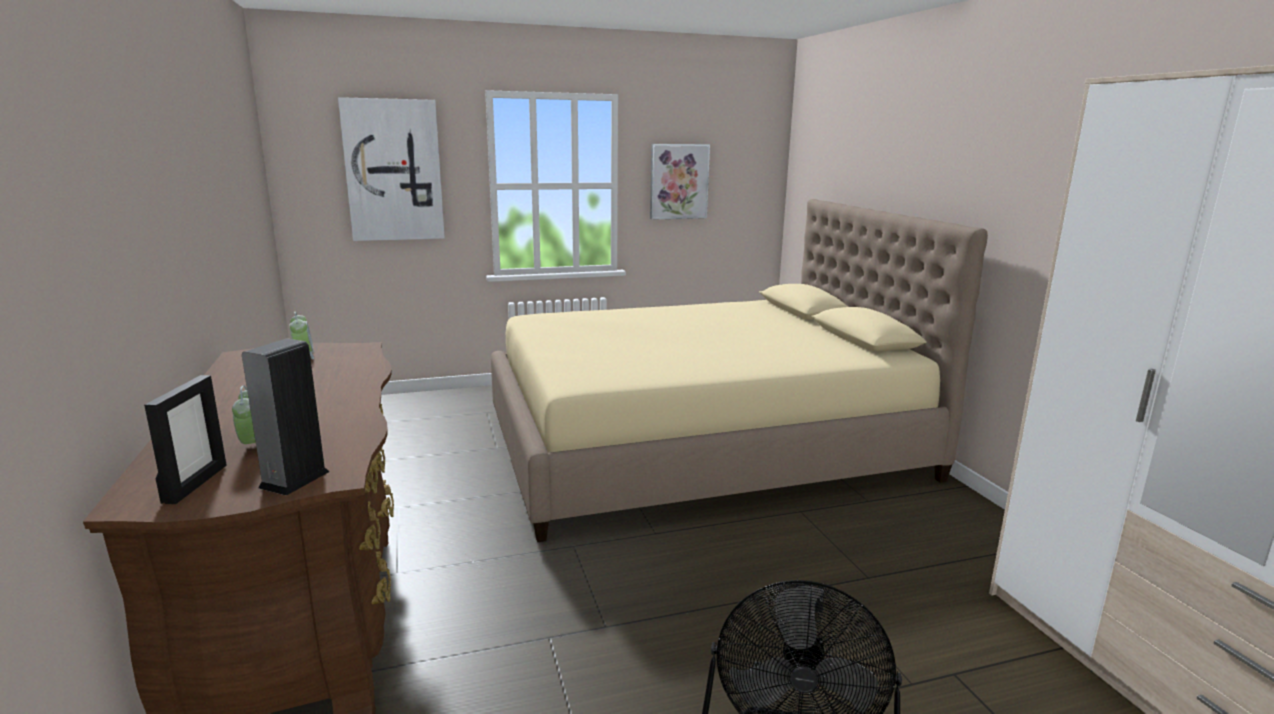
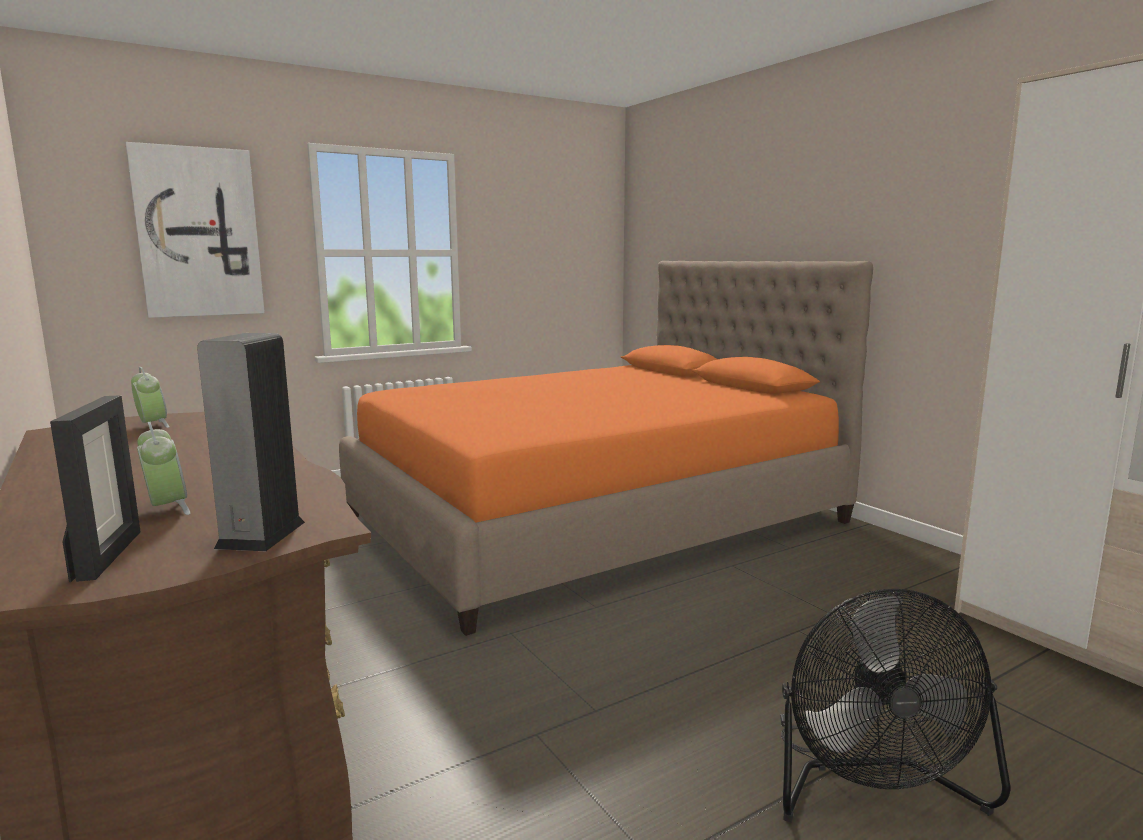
camera: 15 degrees left, 5 degrees down
(679, 181) = (520, 249): picture -> none
(702, 446) = (596, 518): beige bed -> orange bed

